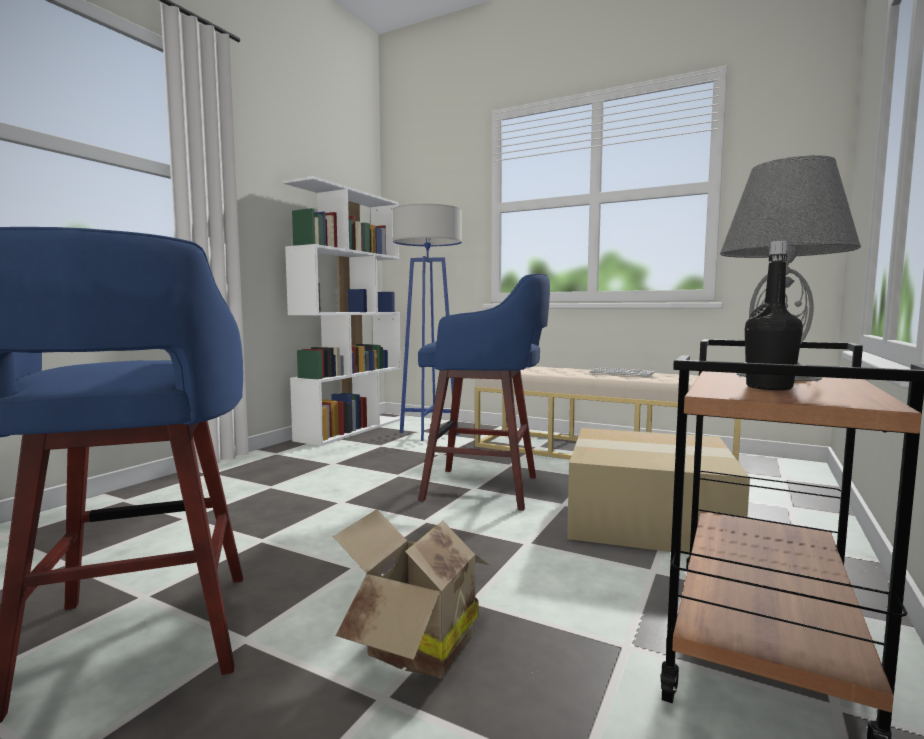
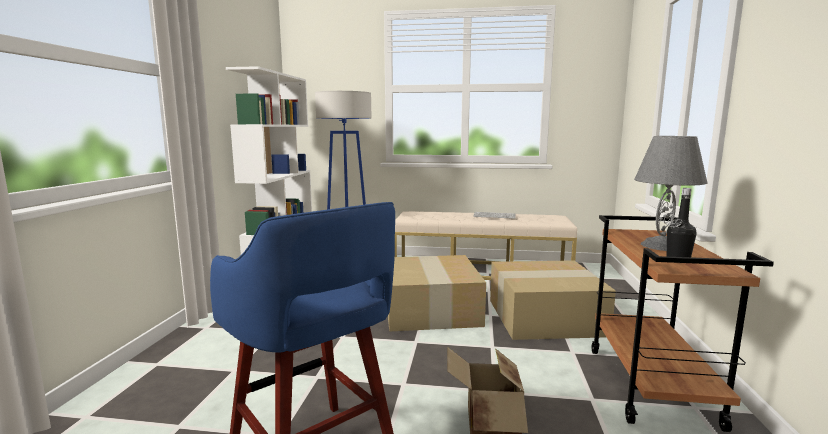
camera: 20 degrees left, 5 degrees up
(485, 488) = (432, 310): blue stool -> cardboard box

